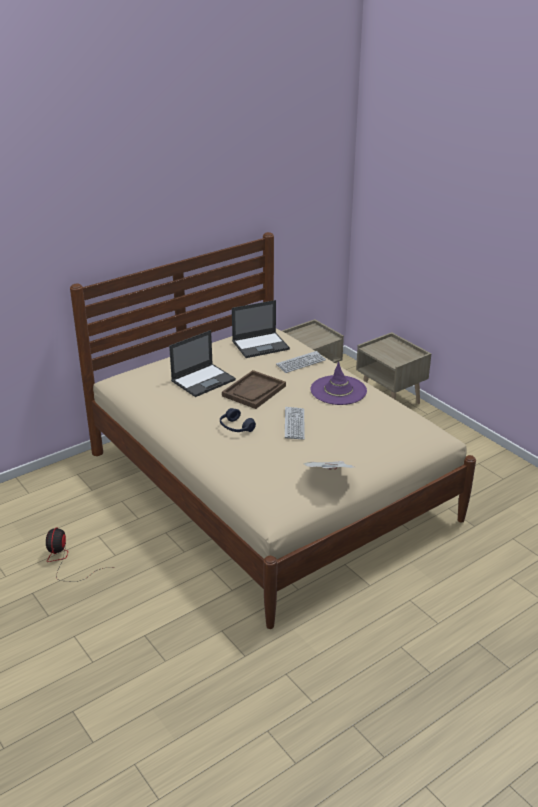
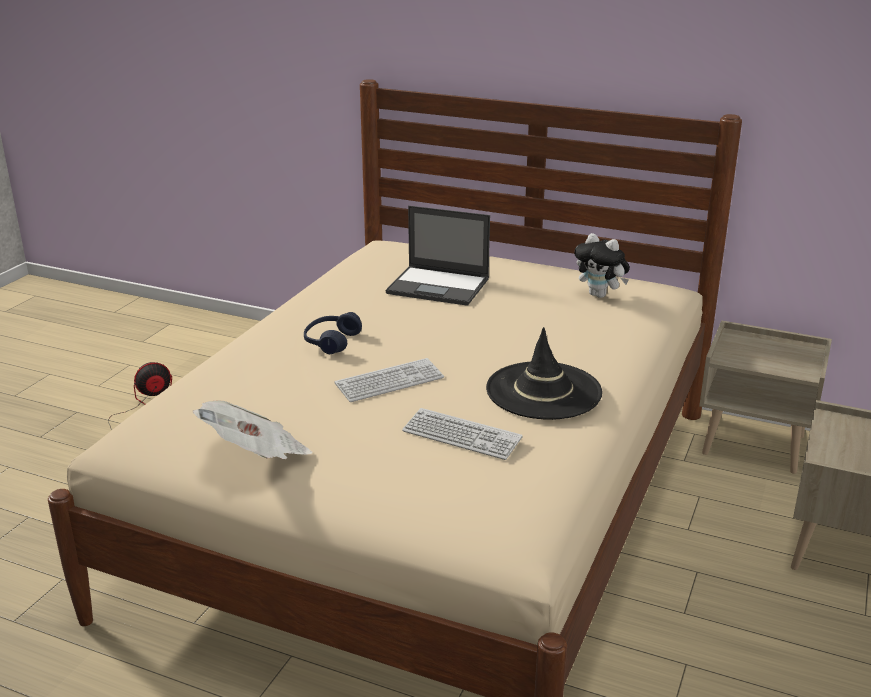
camera: 60 degrees right, 5 degrees down
(254, 391) = (452, 326): brown tray -> none
(261, 345) = (600, 295): laptop -> plush toy
(301, 363) = (591, 337): keyboard -> keyboard (461, 436)
(338, 390) = (543, 391): purple hat -> black hat

